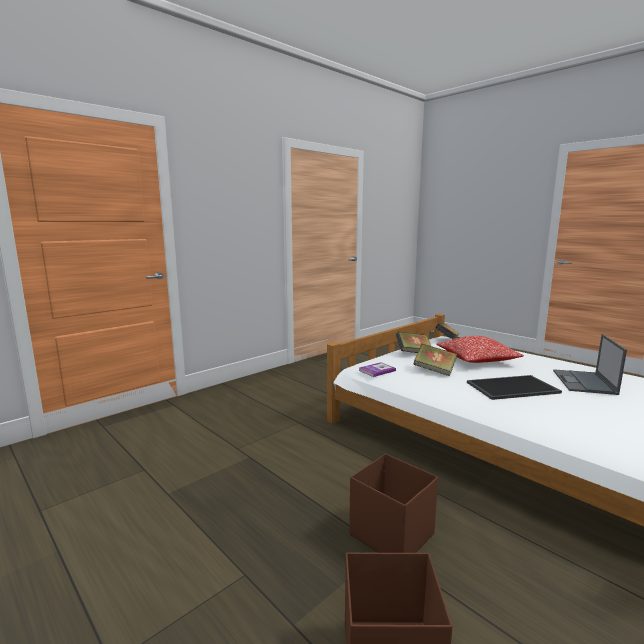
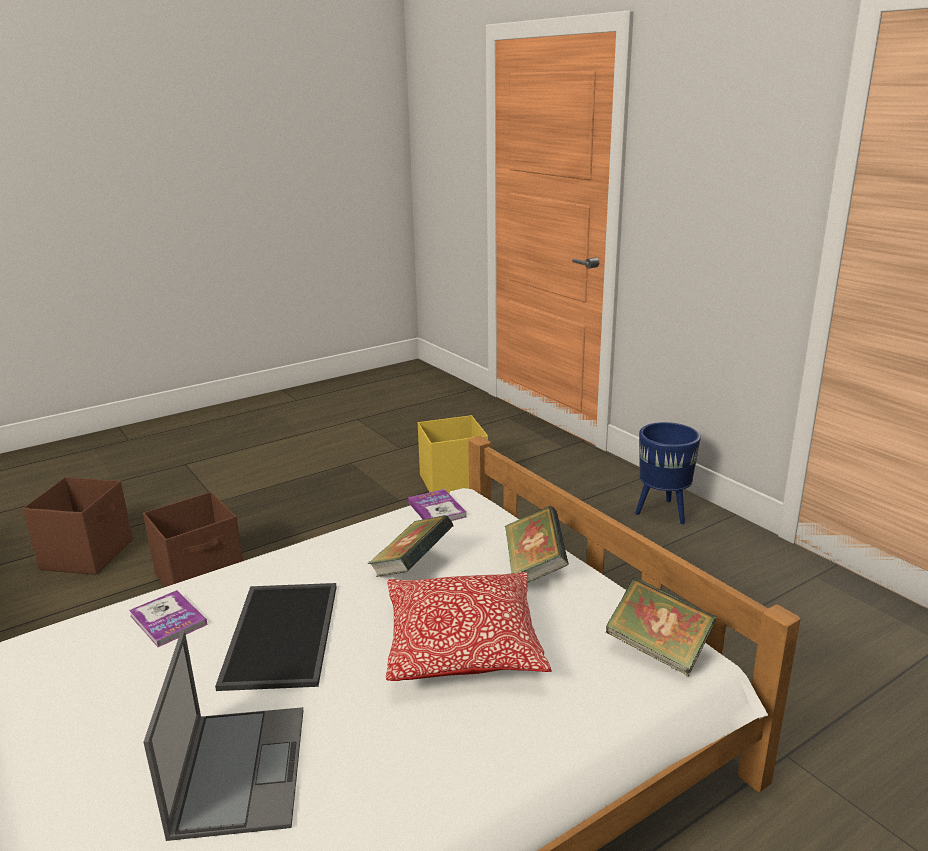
camera: 100 degrees right, 10 degrees up
(223, 439) = (452, 483): none -> yellow storage box
(268, 381) = (663, 513): none -> blue planter
(539, 414) = (168, 620): none -> book
(584, 382) = (239, 768): laptop -> laptop turned 60 degrees clockwise

